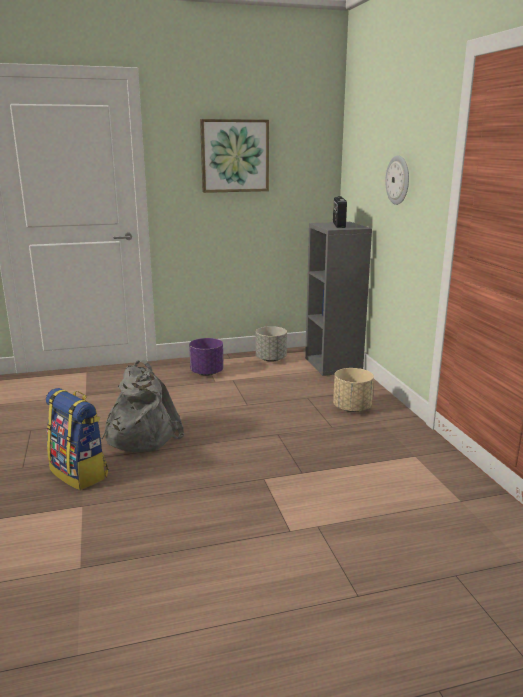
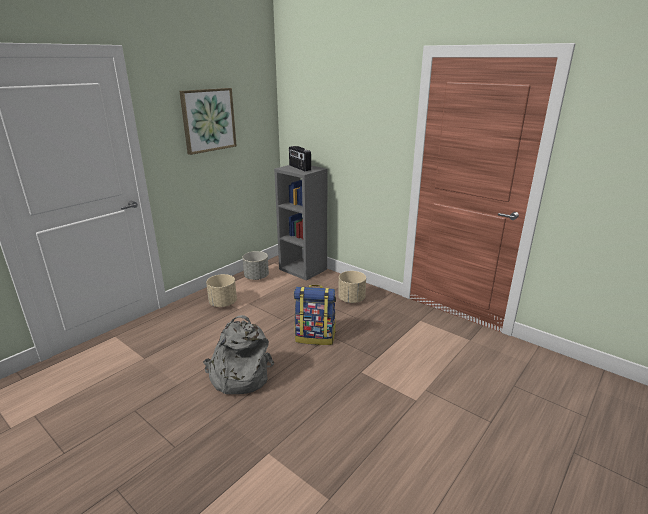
camera: 35 degrees left, 5 degrees up
(80, 473) = (231, 428): backpack -> backpack (315, 337)
(207, 372) = (223, 303): purple planter -> beige planter
(398, 180) = (354, 134): wall clock -> none

